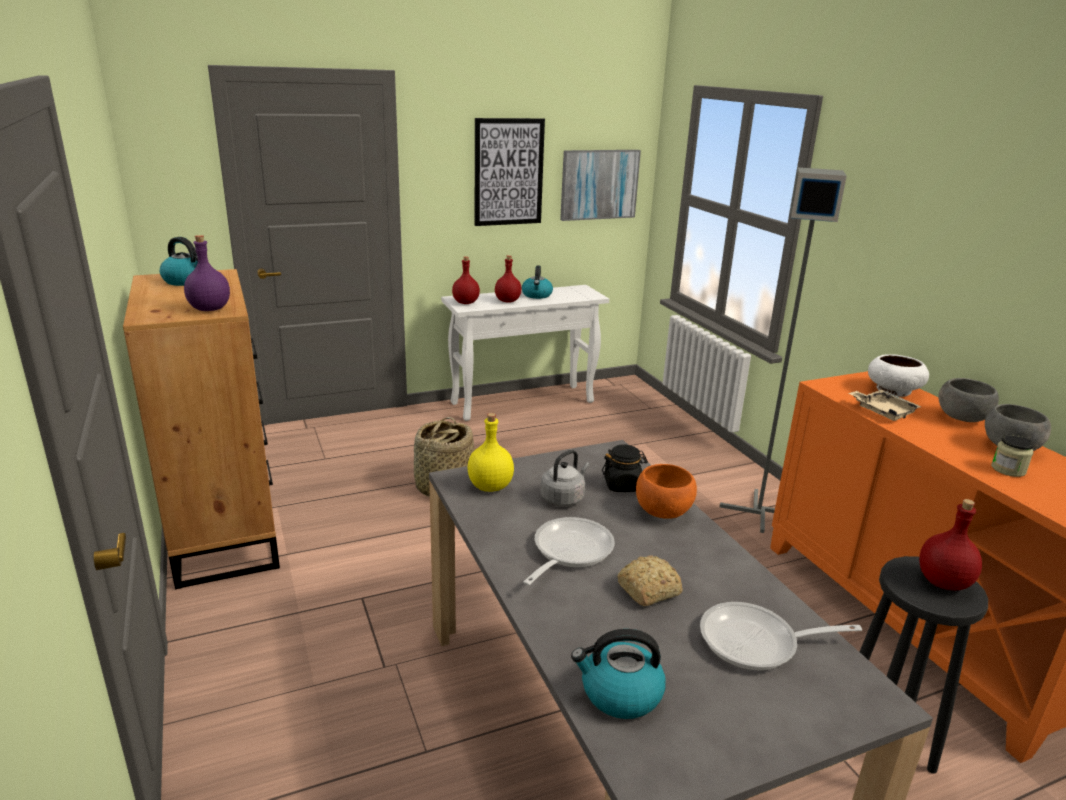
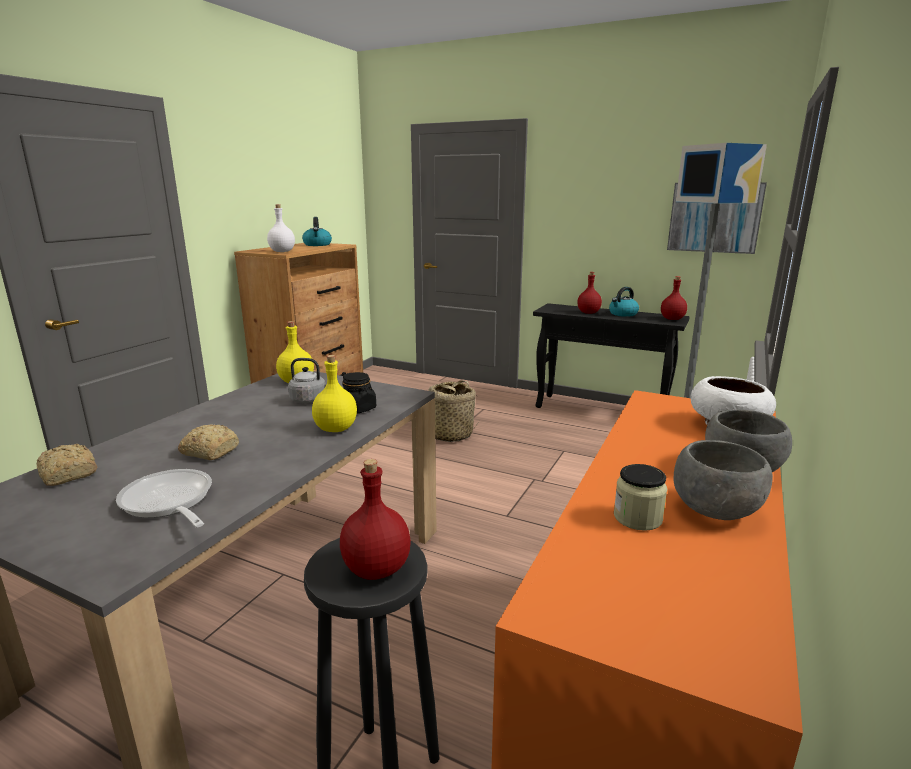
camera: 50 degrees right, 5 degrees down
(210, 308) = (282, 251): purple bottle -> white bottle
(466, 303) = (554, 308): red bottle -> red bottle (672, 319)
(508, 172) = (617, 202): picture -> none
(523, 402) = (602, 411): white console table -> black console table
(568, 552) = (237, 419): frying pan -> none
(620, 693) = (68, 475): kettle -> bread
(663, 512) = (336, 429): orange bowl -> yellow bottle
(883, 411) = (650, 431): beige tray -> none

